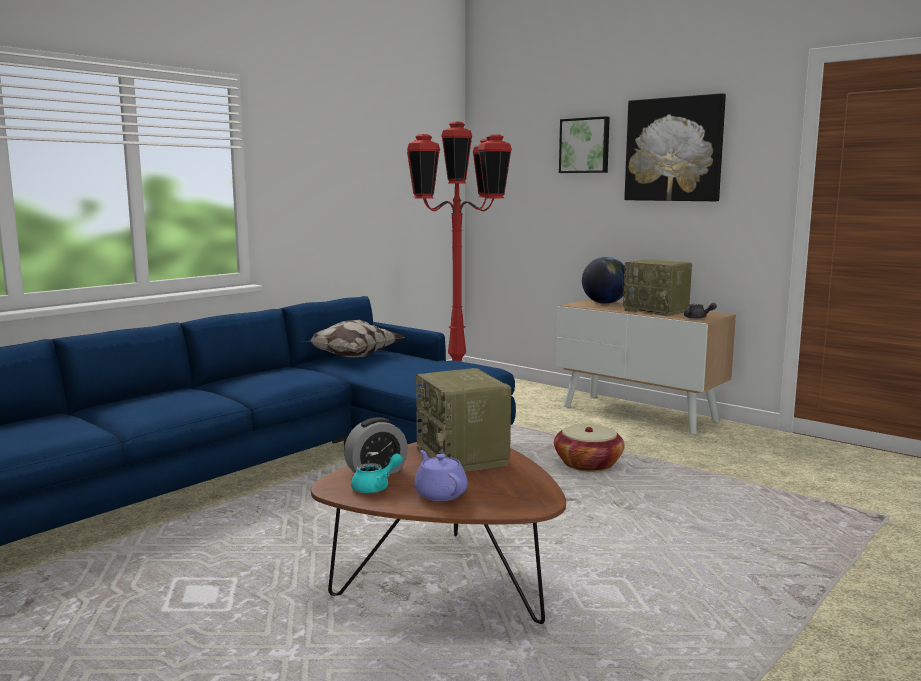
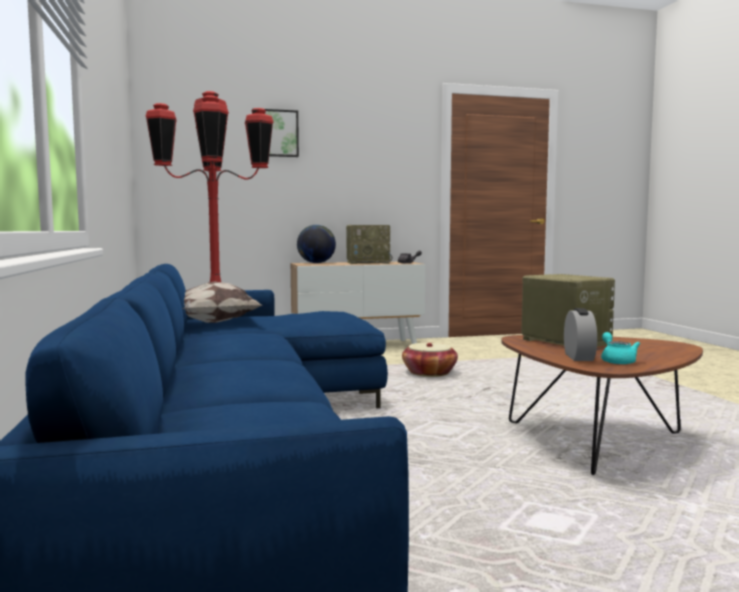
camera: 55 degrees left, 5 degrees down
(440, 493) = (643, 353): purple teapot -> none
(463, 457) = (563, 341): radio -> radio turned 135 degrees counterclockwise
(674, 149) = (354, 142): picture -> none

